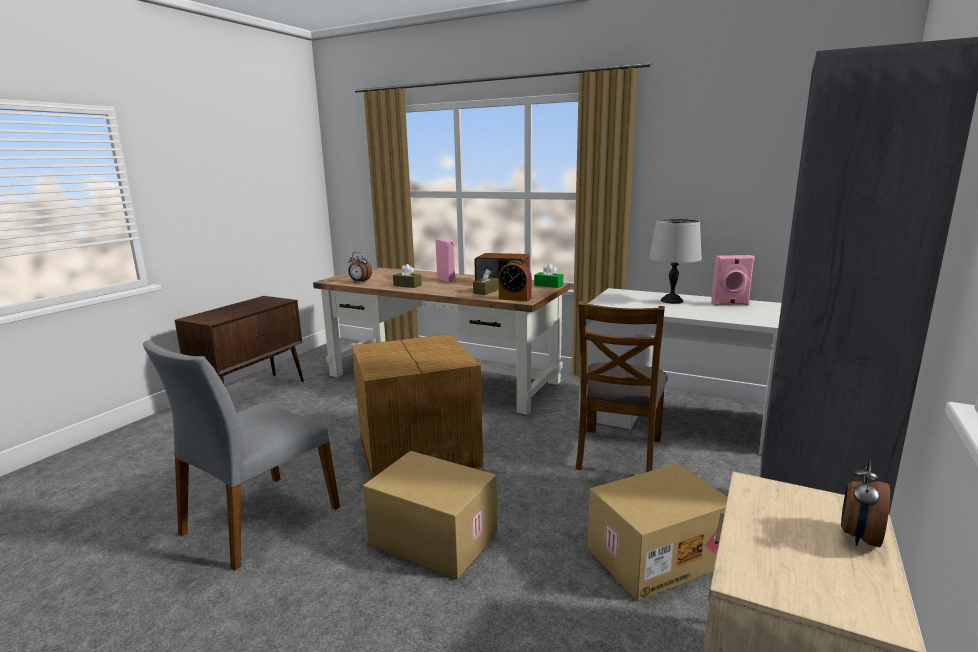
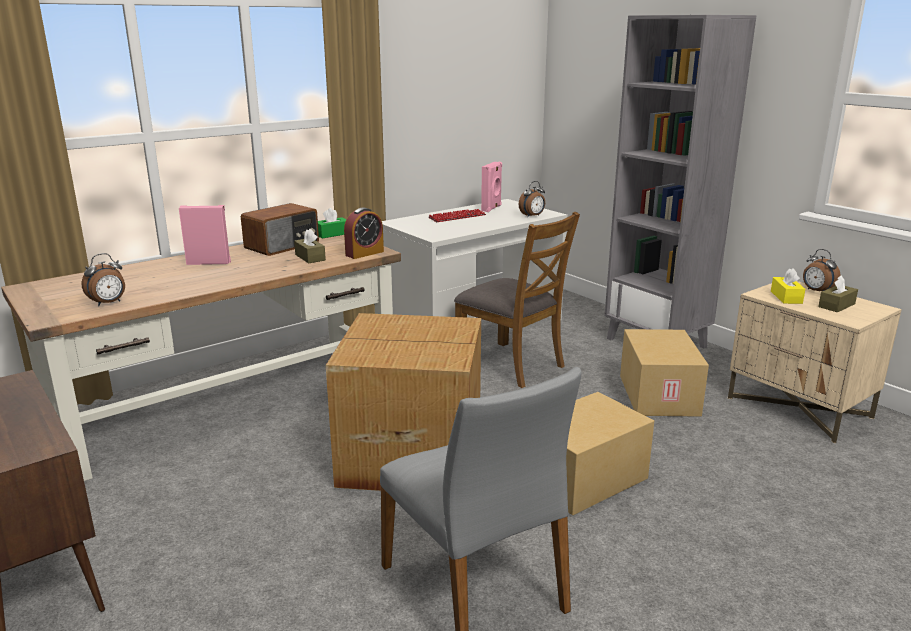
camera: 65 degrees left, 5 degrees up
(407, 285) = (197, 283): brown tissue box -> brown tissue box (836, 305)
(672, 301) = (457, 217): grey table lamp -> keyboard
(737, 319) = (532, 216): none -> alarm clock
(774, 508) = (786, 297): none -> yellow tissue box

